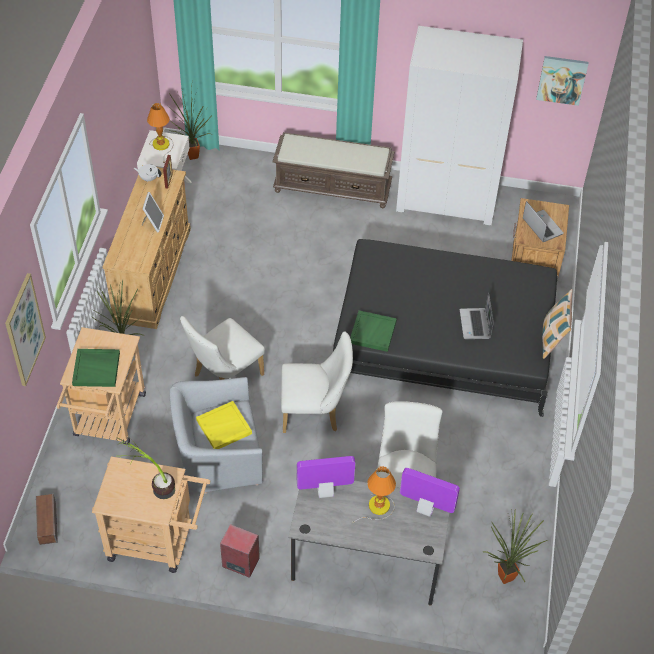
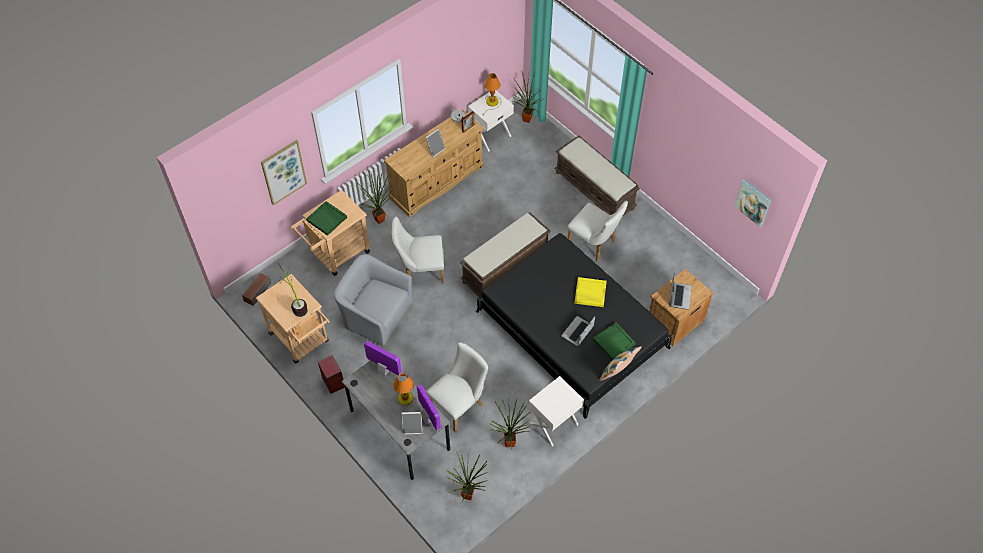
camera: 40 degrees right, 5 degrees up
(223, 427) = (377, 298): yellow tray -> yellow tray (590, 293)
(314, 317) = (505, 267): none -> brown bench
(315, 412) = (451, 325): white chair -> white chair (594, 244)
(372, 332) = (511, 296): green tray -> green tray (614, 341)
(418, 531) = (412, 427): none -> picture frame
(448, 198) = (663, 241): white wardrobe -> none
(492, 491) = (510, 441): none -> potted plant
(518, 442) = (554, 424): none -> white nightstand

